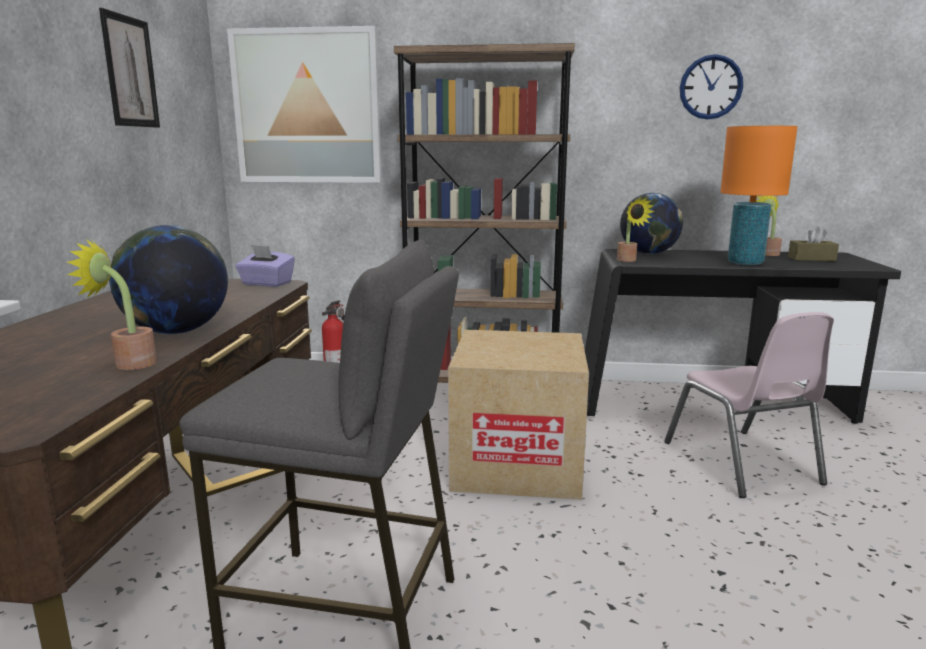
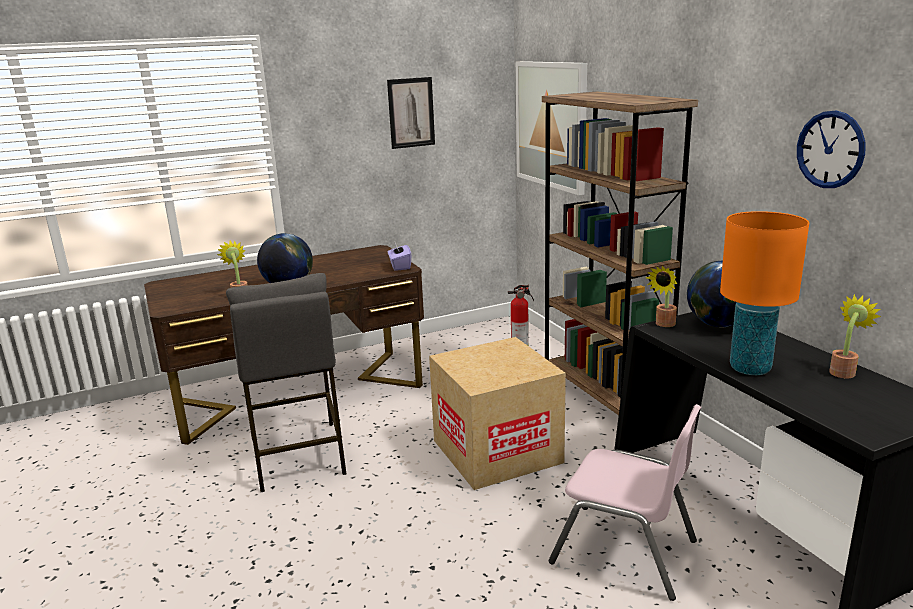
camera: 60 degrees right, 5 degrees up
(741, 463) = (624, 552): pink chair -> pink chair turned 105 degrees counterclockwise
(811, 259) = (855, 396): brown tissue box -> none

